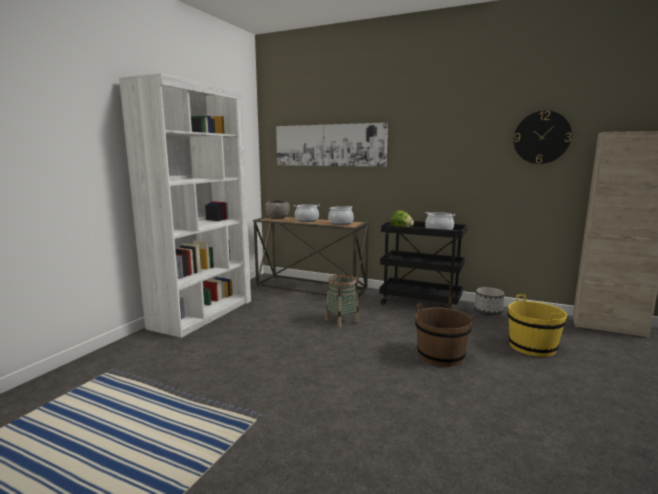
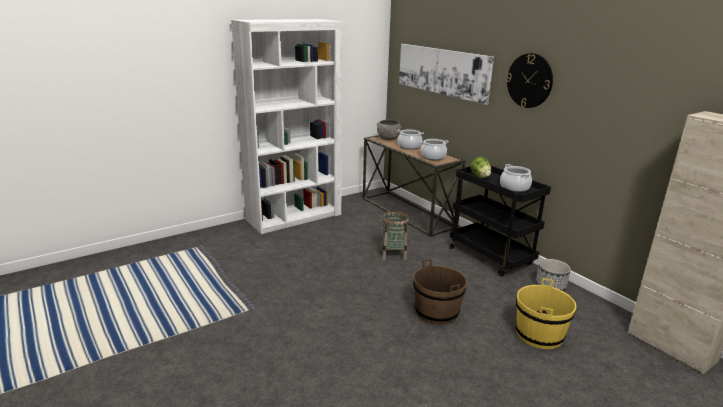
camera: 30 degrees right, 10 degrees up
(541, 137) = (643, 102): wall clock -> wall clock (529, 80)

